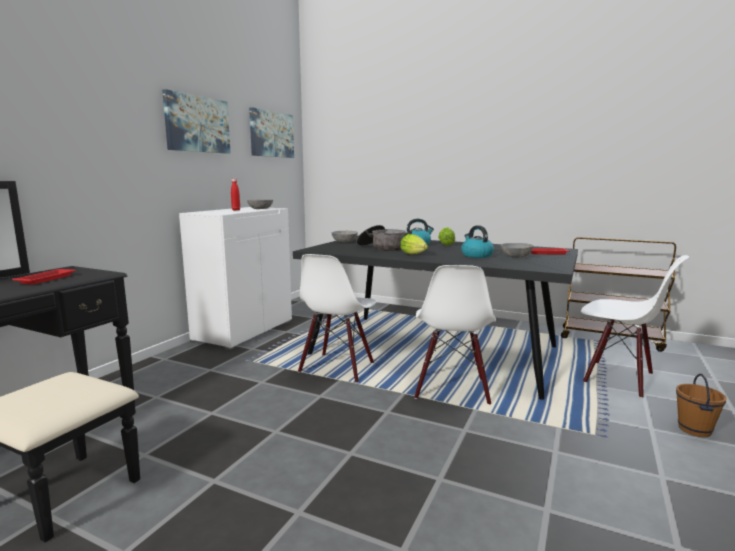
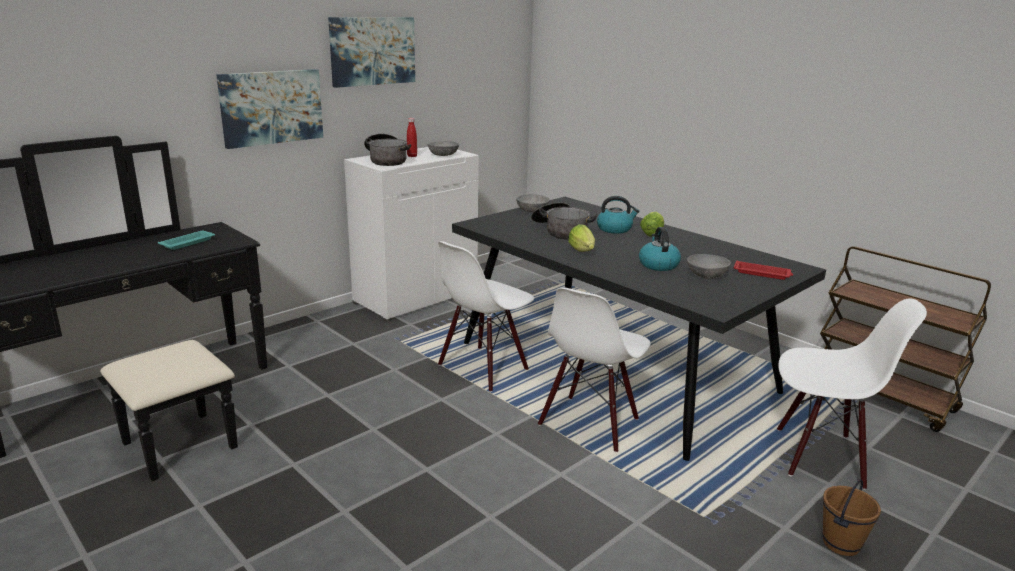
camera: 20 degrees right, 10 degrees up
(47, 279) = (188, 243): red tray -> turquoise tray
(218, 212) = (386, 160): none -> cooking pot
(271, 134) = (480, 47): picture -> picture (271, 107)
(618, 378) = (820, 456): white chair -> white chair turned 45 degrees counterclockwise

